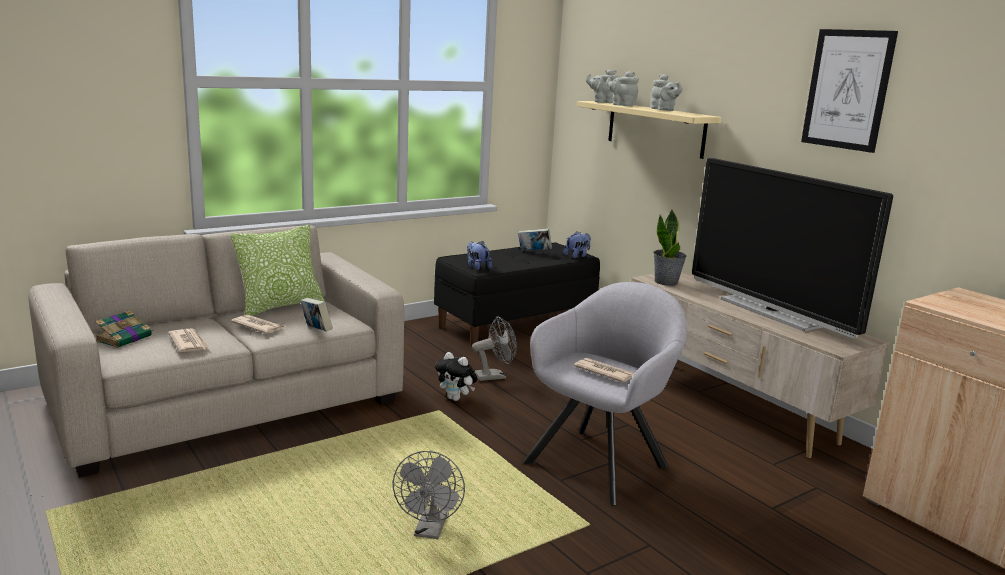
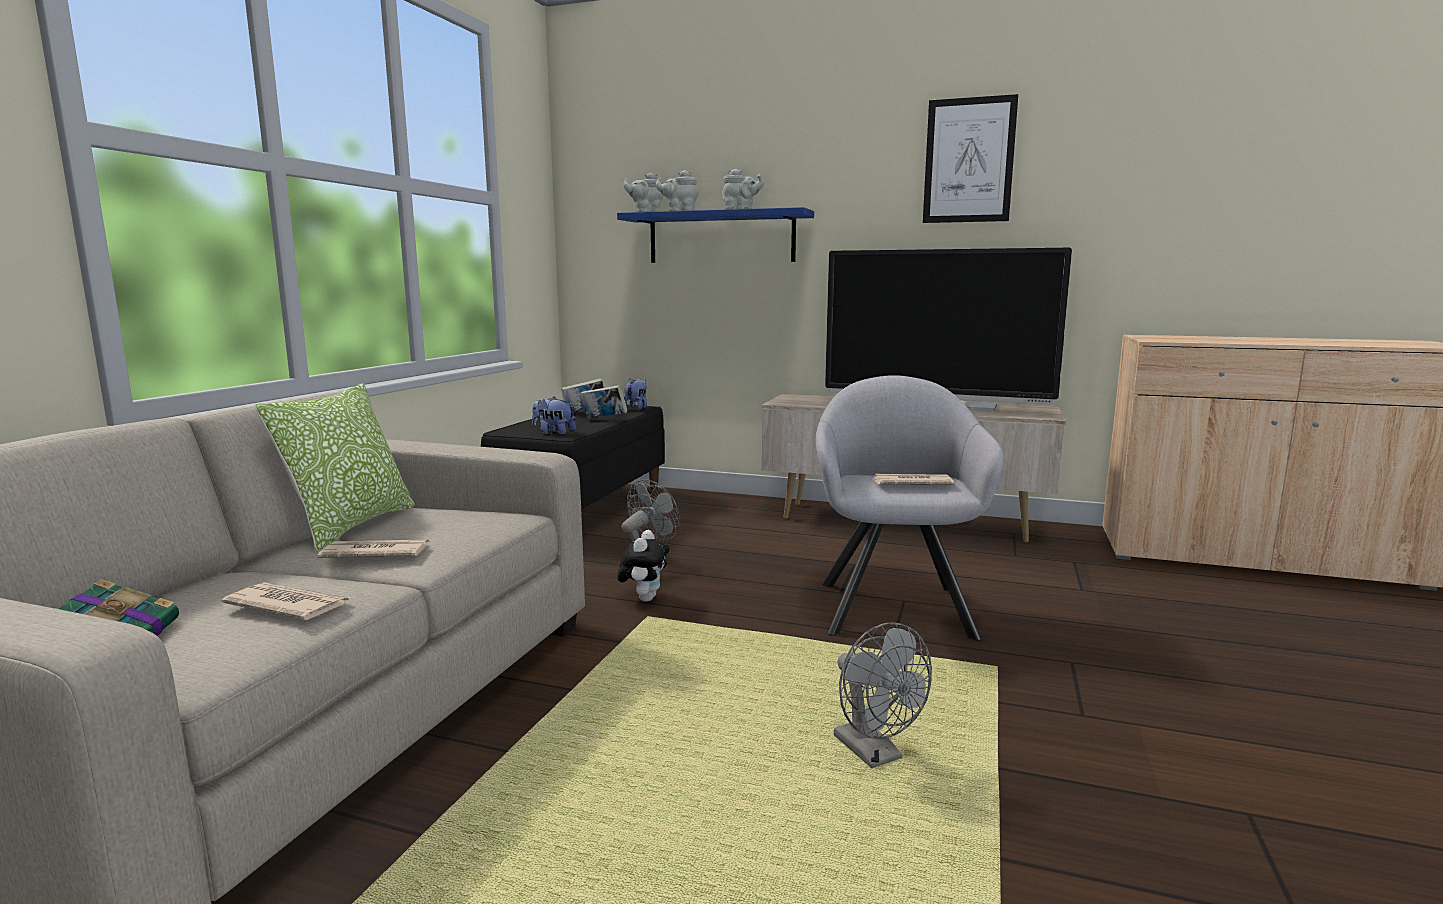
camera: 35 degrees left, 5 degrees down
(316, 331) = (483, 535): book -> book (604, 419)
(456, 398) = (644, 598): plush toy -> plush toy turned 75 degrees counterclockwise
(655, 128) = (721, 238): beige shelf -> blue shelf
(666, 282) = (801, 402): potted plant -> none

